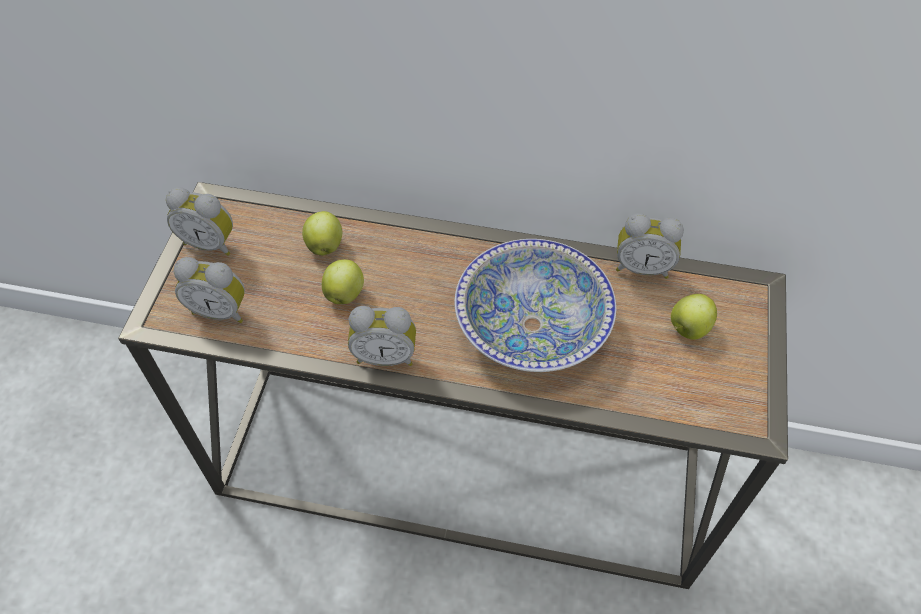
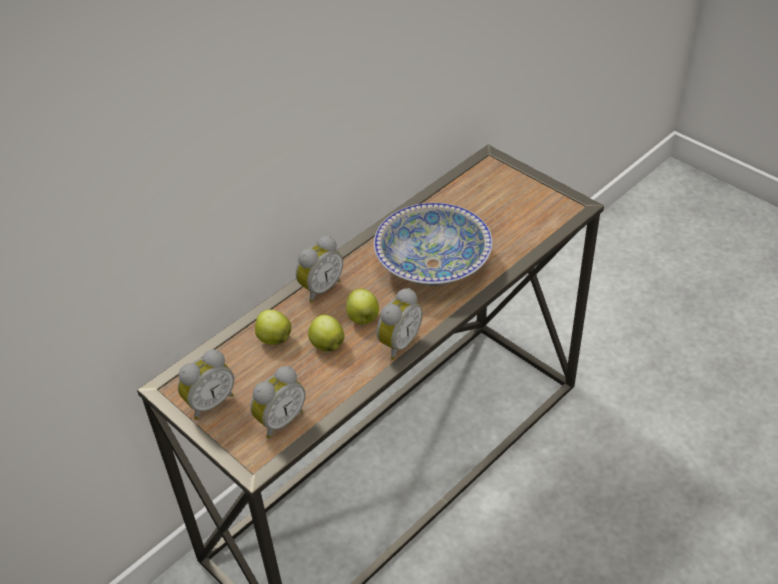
camera: 55 degrees left, 10 degrees down
(642, 267) = (432, 196): alarm clock -> alarm clock (320, 288)
(688, 329) = (492, 200): apple -> apple (363, 319)

